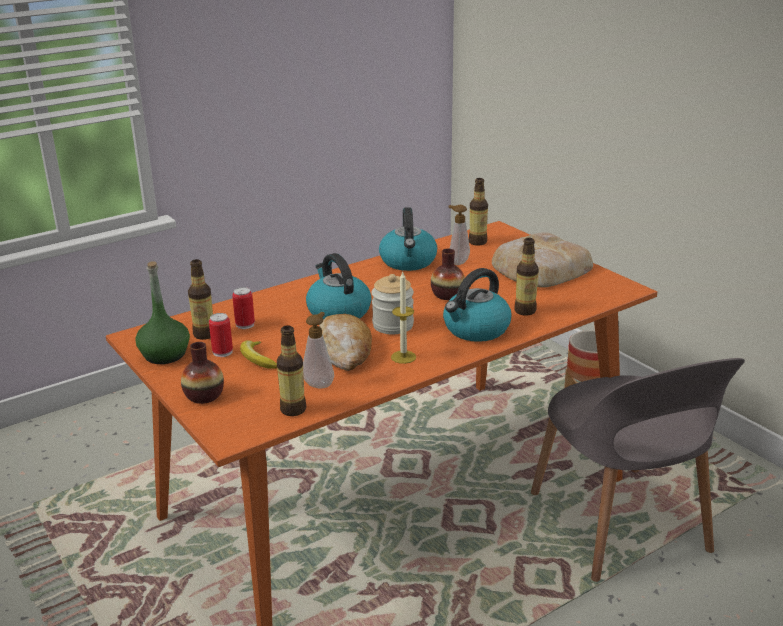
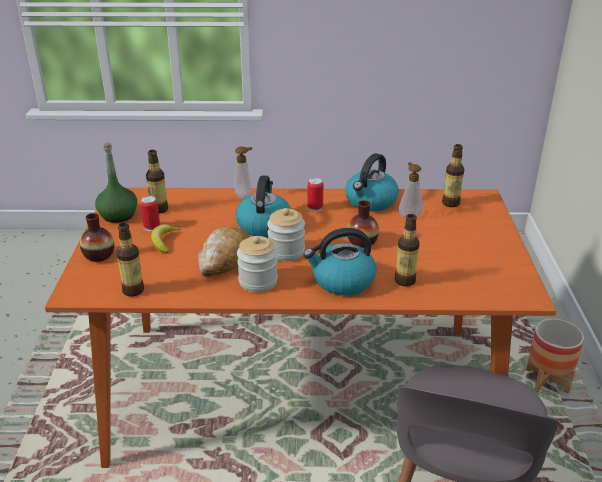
camera: 35 degrees right, 5 degrees up
(245, 324) = (192, 211): can -> can (315, 208)
(319, 384) = (175, 278): soap dispenser -> soap dispenser (245, 196)
(403, 357) = (258, 281): candle -> jar
(539, 269) = (471, 246): bread -> none

